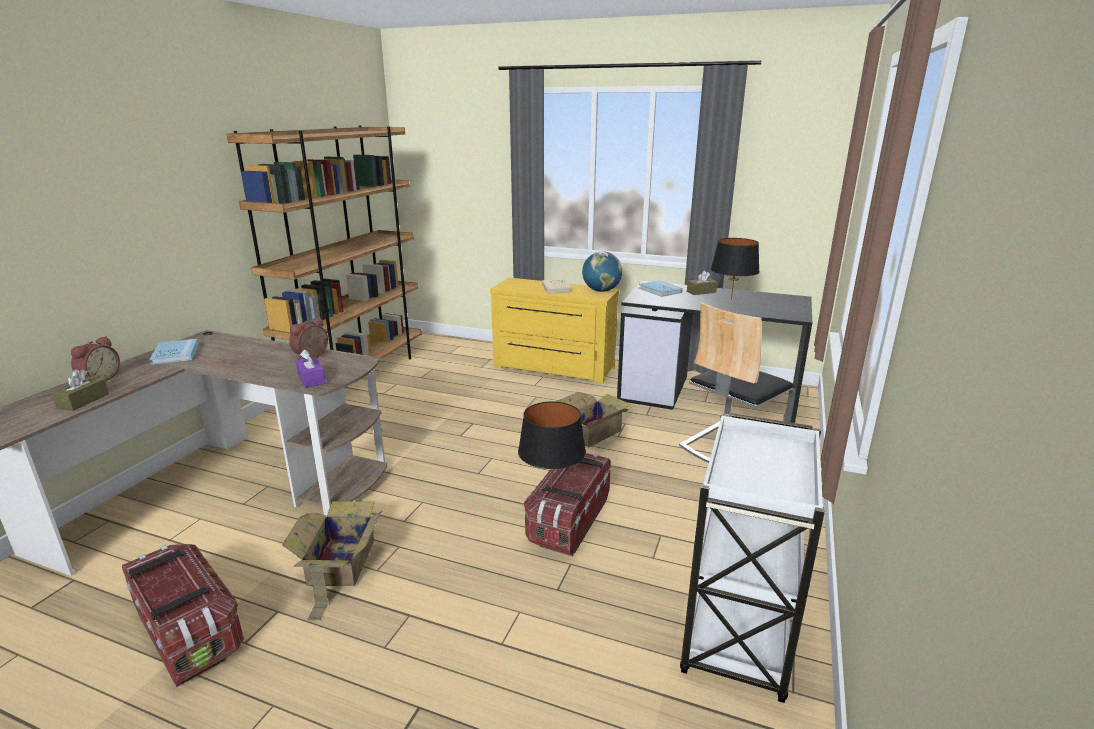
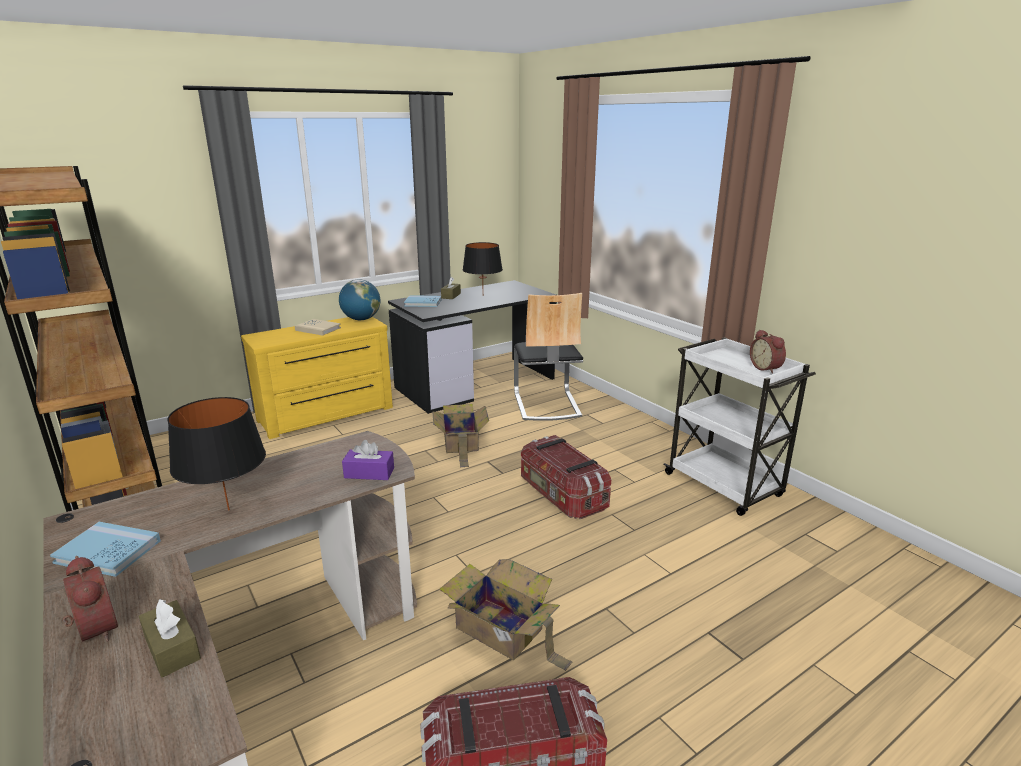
camera: 55 degrees left, 0 degrees up
(312, 356) = (301, 462): alarm clock -> alarm clock (766, 368)
(551, 488) = (574, 467): black table lamp -> black table lamp (228, 510)

